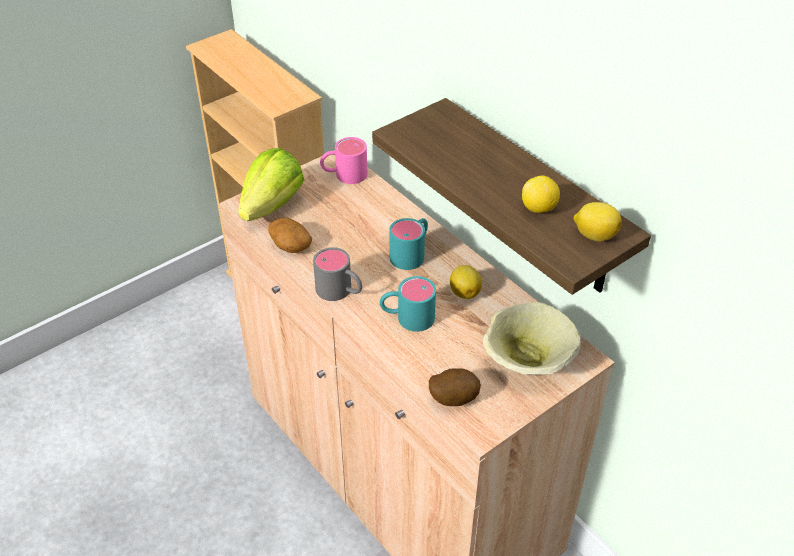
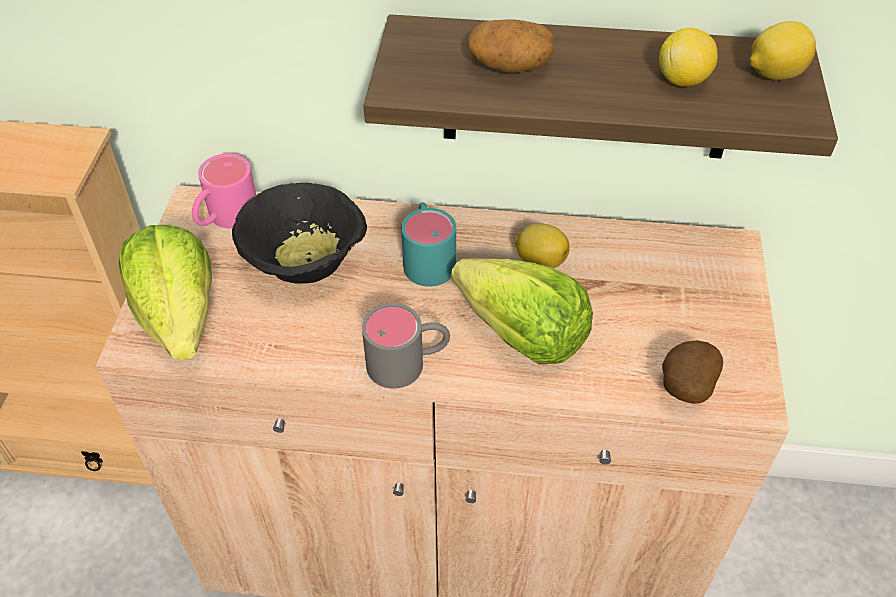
camera: 45 degrees left, 5 degrees up
(290, 245) = (270, 351): potato -> potato (509, 65)
(355, 217) = (306, 260): none -> black bowl
(407, 317) = (521, 335): turquoise mug -> lettuce
(527, 362) = (695, 291): beige bowl -> none

